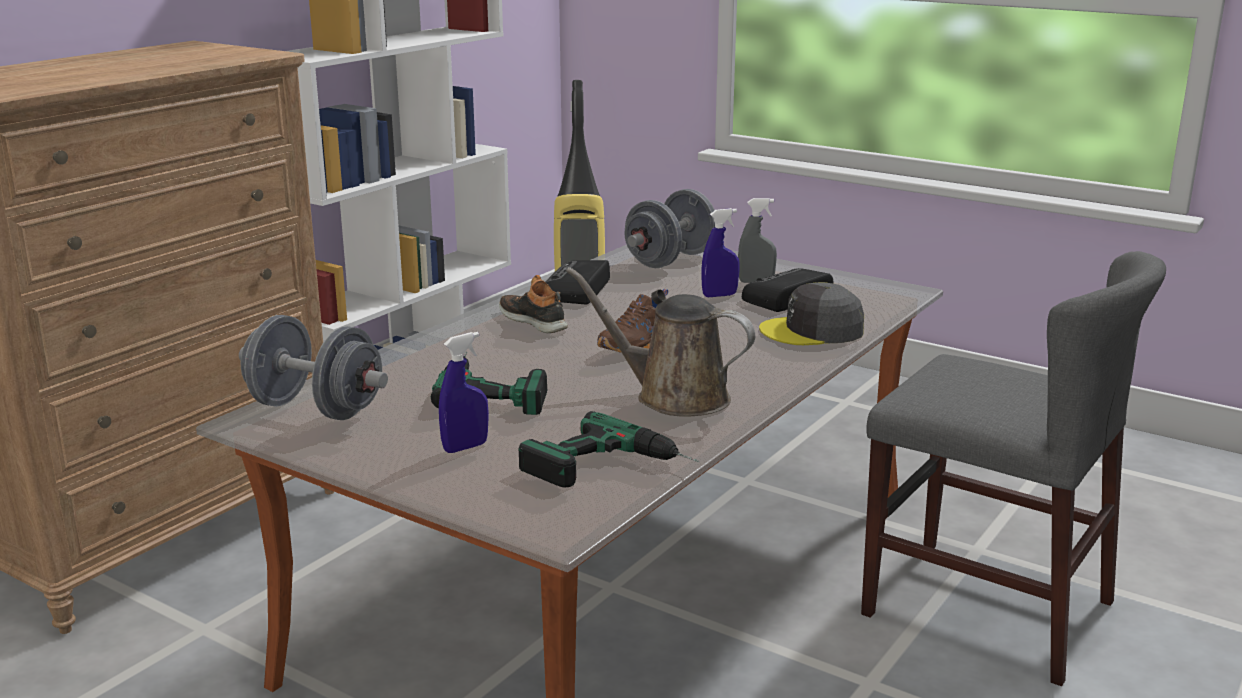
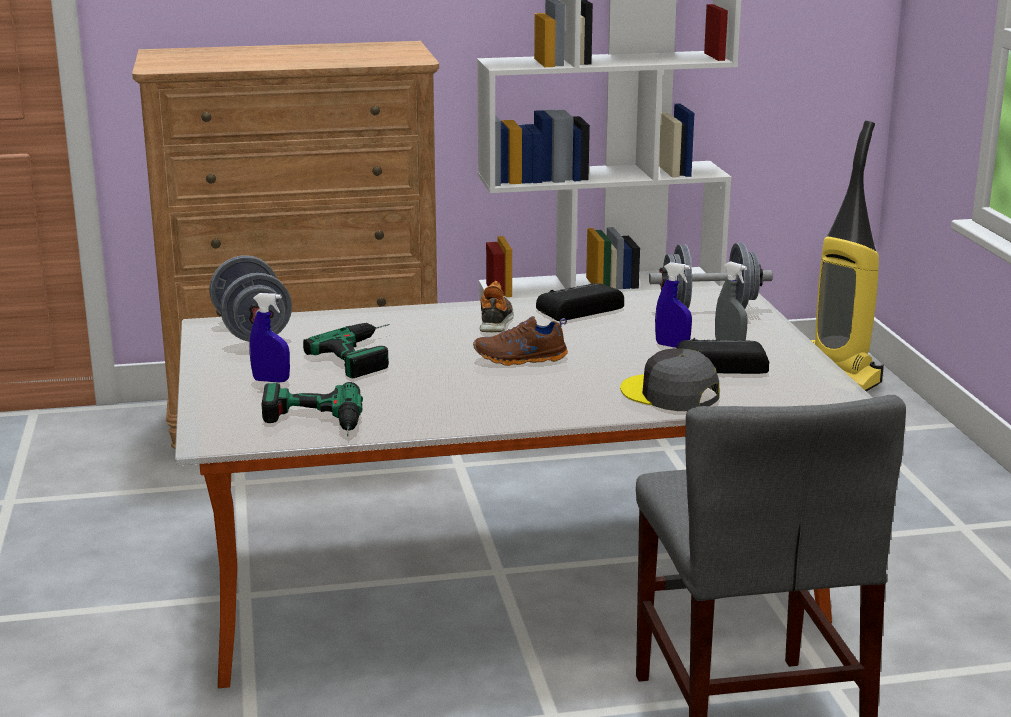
camera: 45 degrees right, 0 degrees up
(673, 396) = (454, 399): brown watering can -> none

